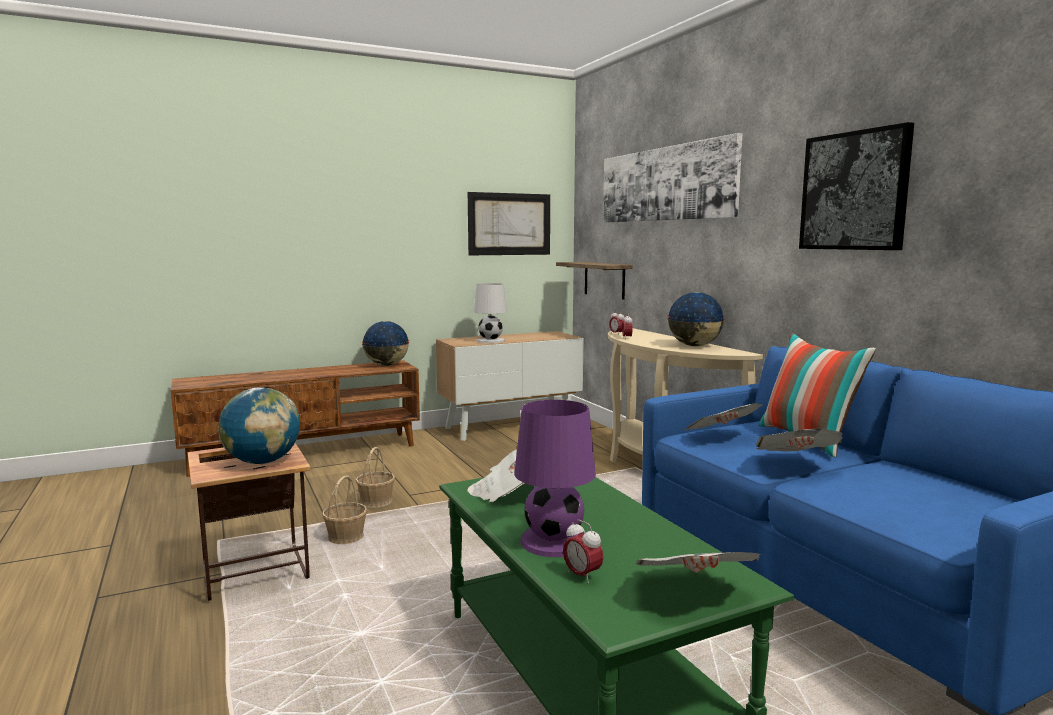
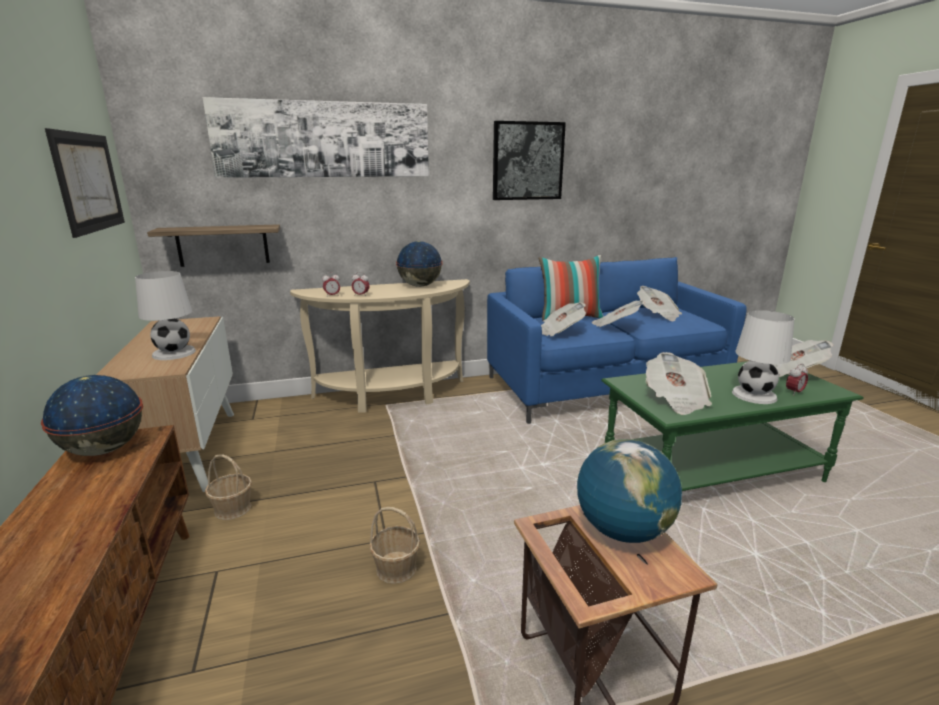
camera: 80 degrees left, 10 degrees up
(346, 537) = (500, 591): basket -> basket (233, 508)
(555, 541) = (754, 395): purple table lamp -> white table lamp
(923, 492) = (658, 315): none -> newspaper

